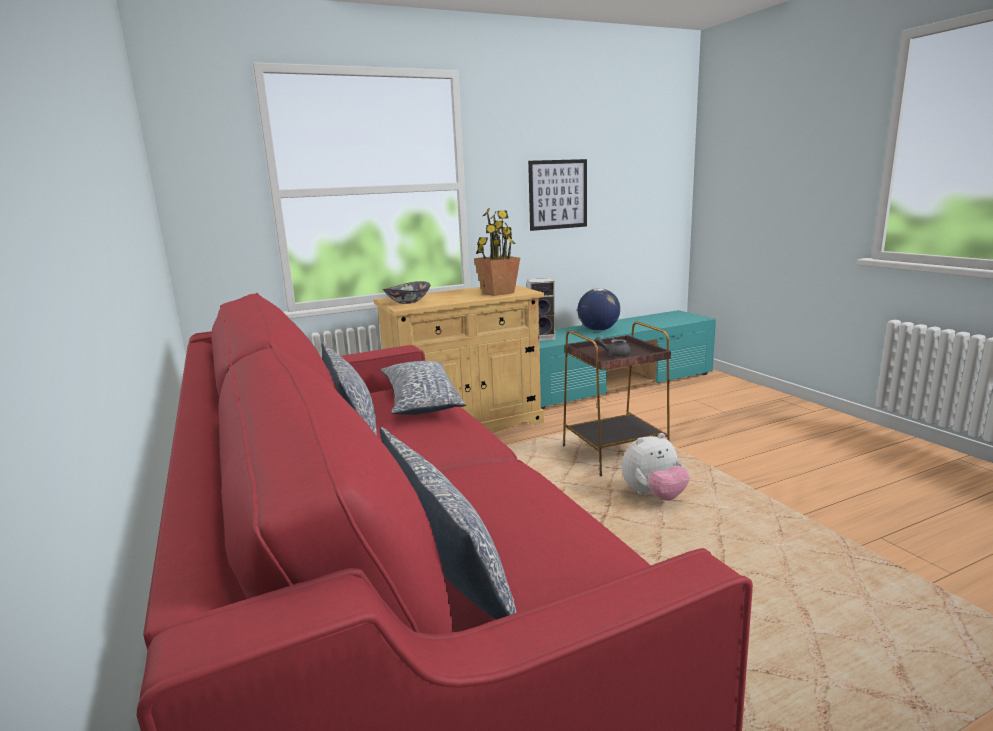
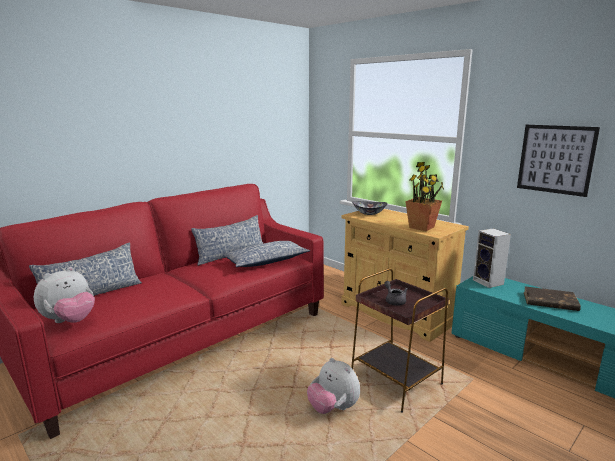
camera: 70 degrees right, 0 degrees up
(596, 580) = (70, 321): none -> plush toy
(598, 330) = (549, 301): globe -> brown book

